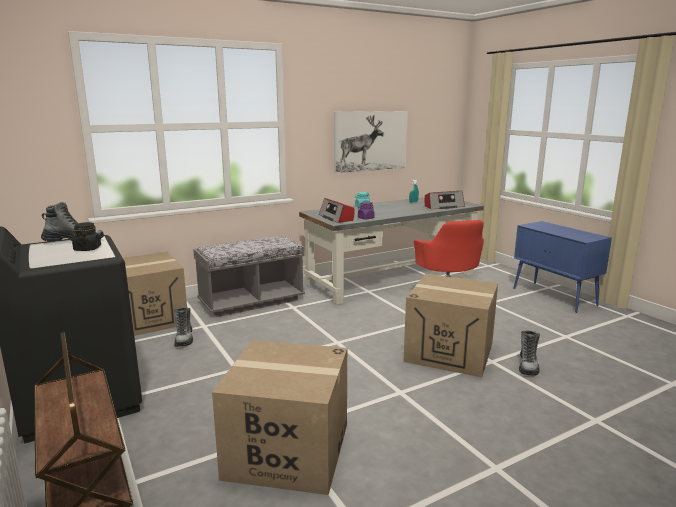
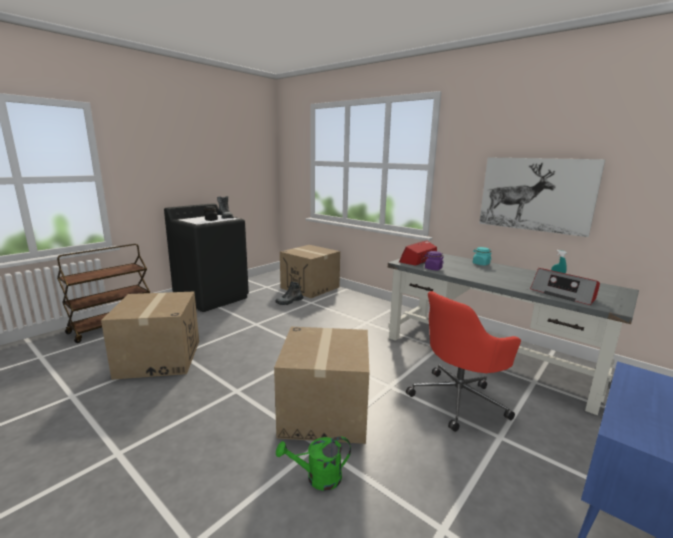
camera: 70 degrees right, 0 degrees up
(251, 301) = (362, 307): grey bench -> none
(528, 366) = (317, 478): boot -> green watering can

